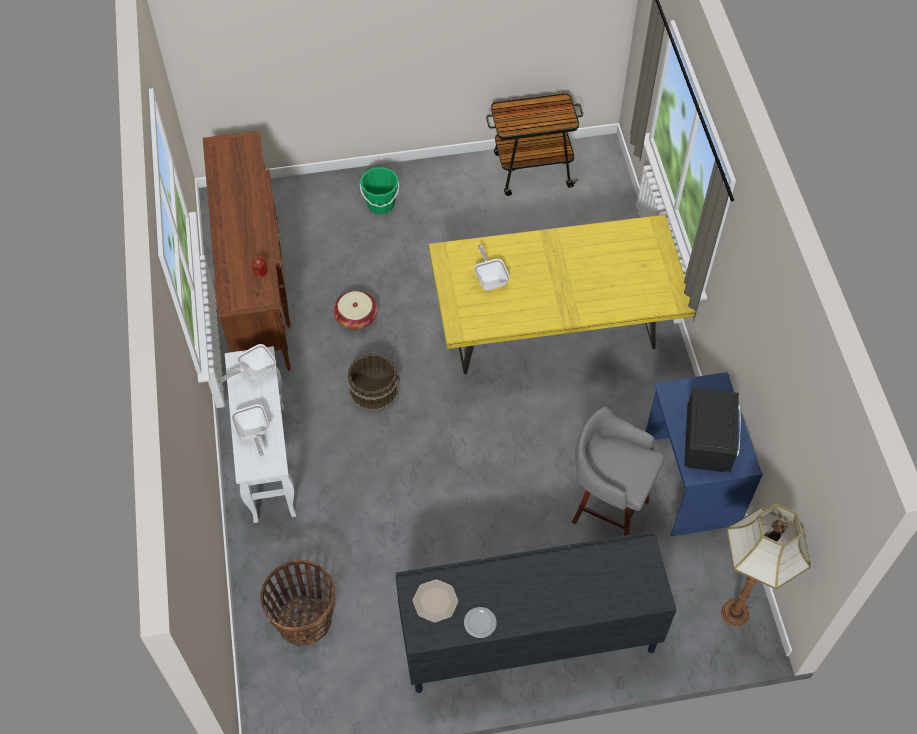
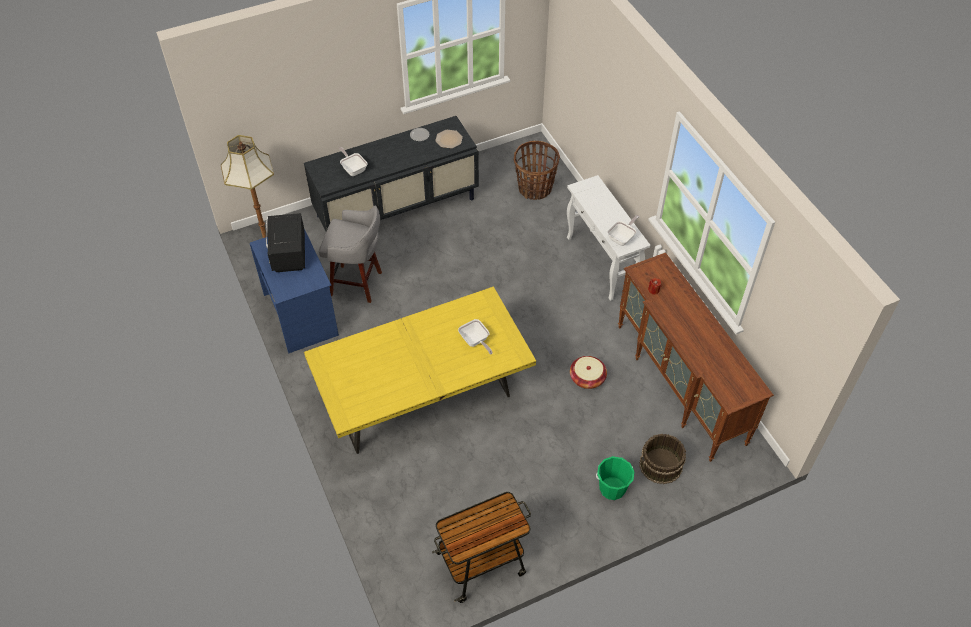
camera: 165 degrees right, 5 degrees down
(253, 433) = (602, 202): frying pan -> frying pan (353, 169)
(374, 389) = (549, 327): brown bucket -> brown bucket (661, 465)

